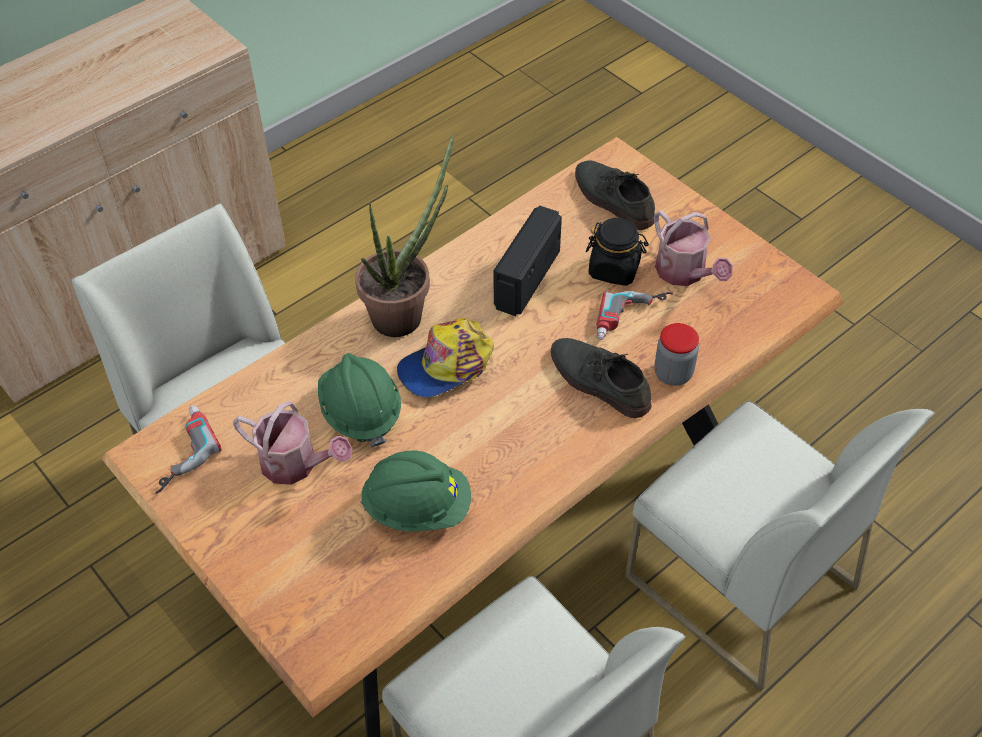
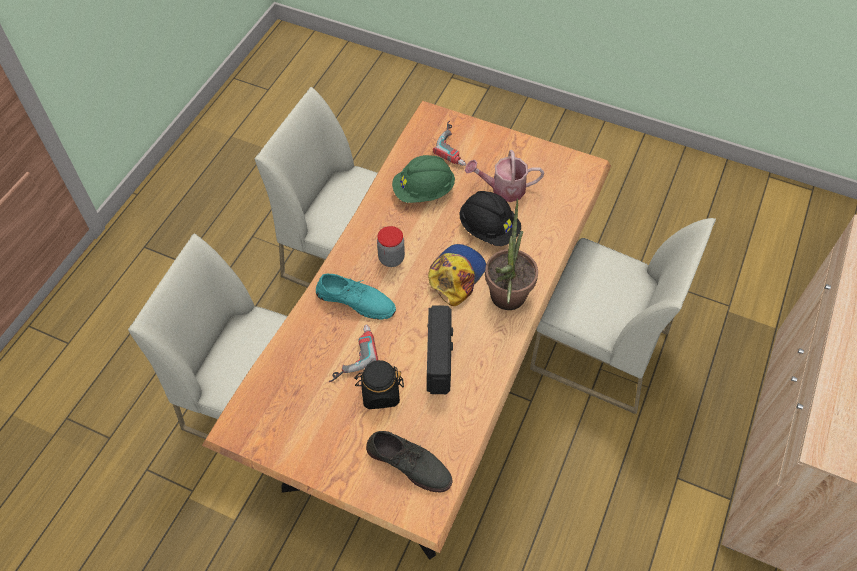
camera: 155 degrees right, 5 degrees up
(179, 451) = (570, 173): power drill -> power drill (456, 146)
(360, 412) = (488, 229): green hard hat -> black hard hat
(598, 381) = (356, 300): grey shoe -> turquoise shoe
(673, 373) = (309, 324): jar -> jar (391, 258)
(684, 273) = (327, 410): watering can -> none

